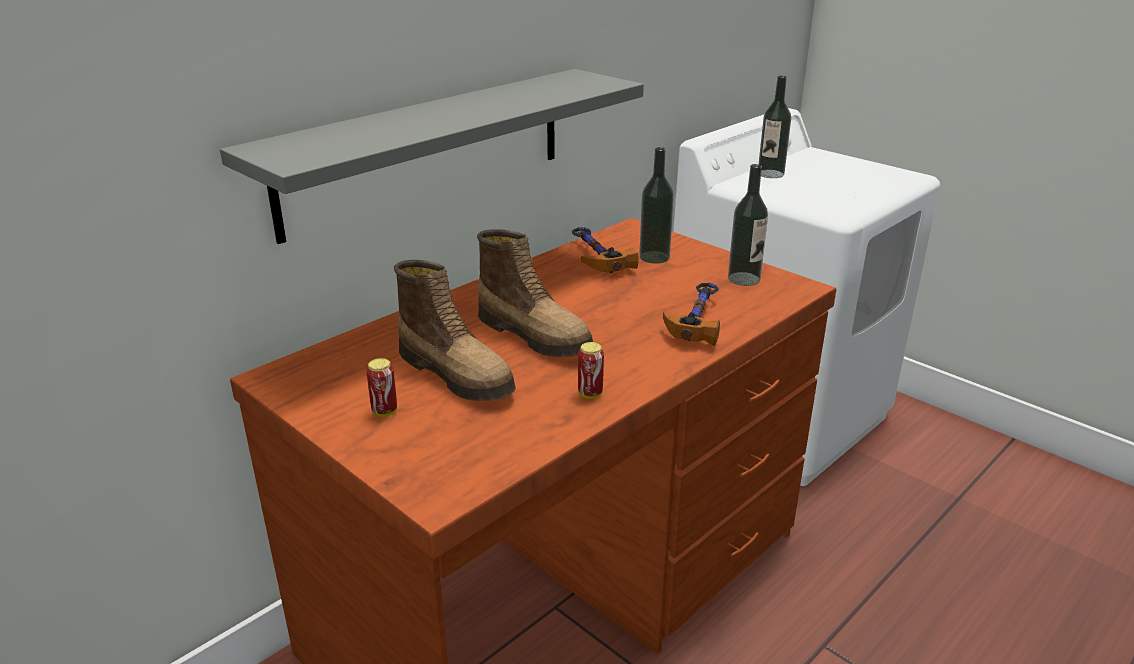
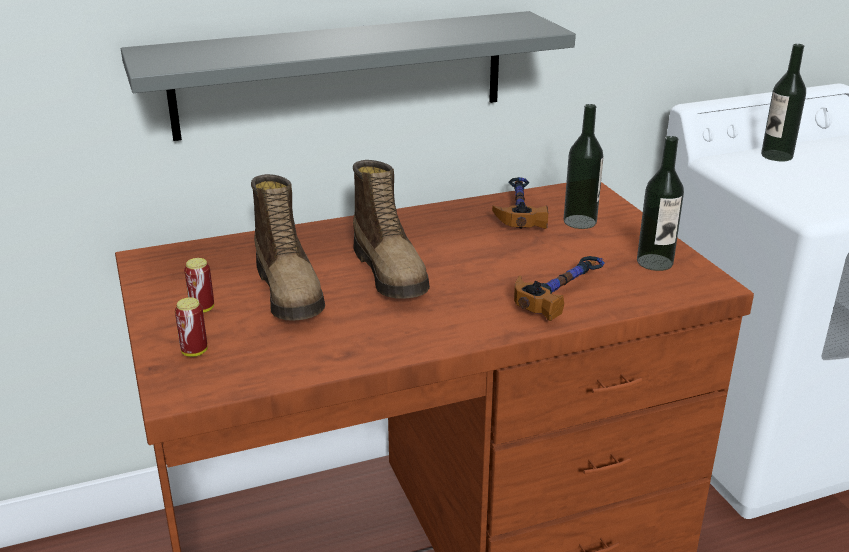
camera: 25 degrees right, 0 degrees up
(590, 394) = (388, 338): can -> can (194, 352)

